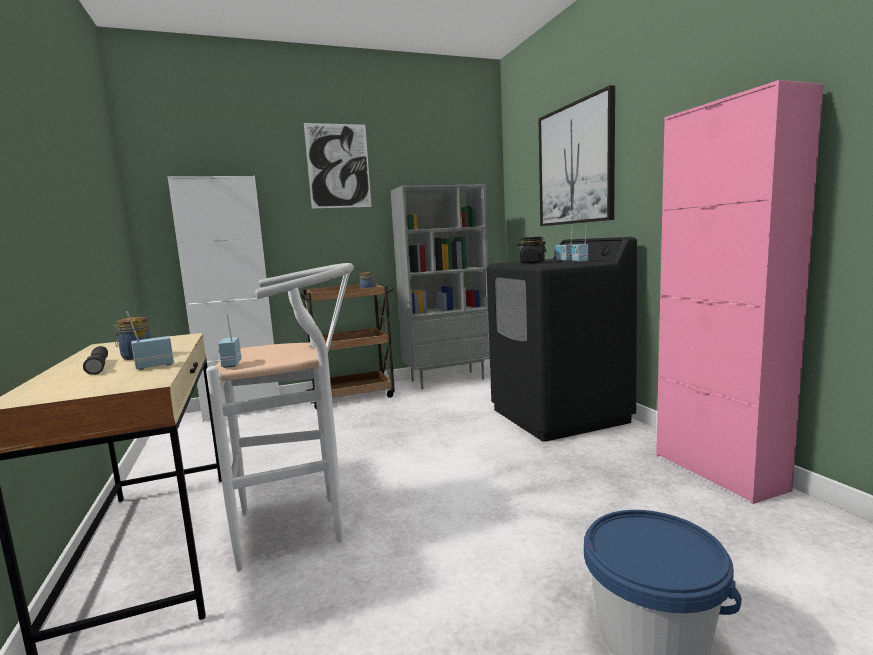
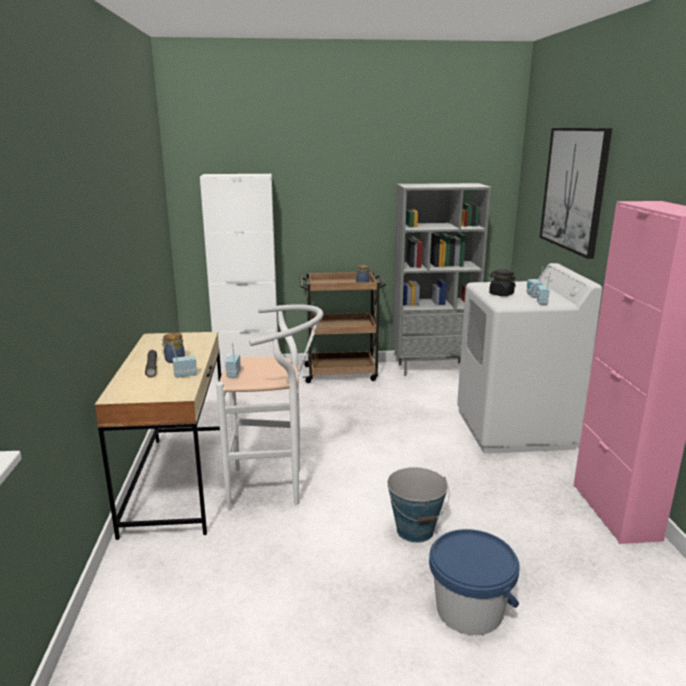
camera: 15 degrees right, 10 degrees up
(338, 166) = (349, 159): picture -> none
(515, 541) = (415, 530): none -> bucket
(559, 416) = (514, 429): black washing machine -> white washing machine

